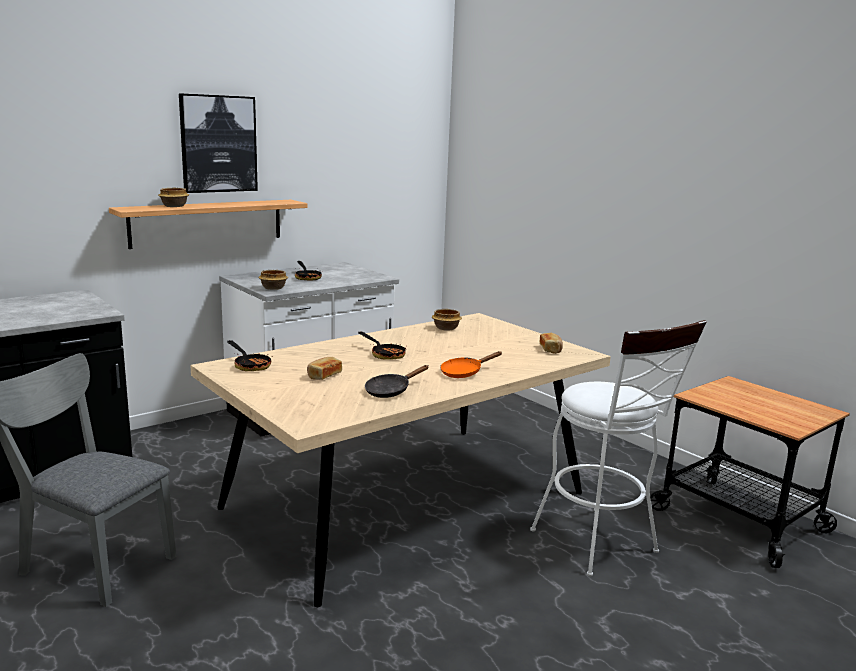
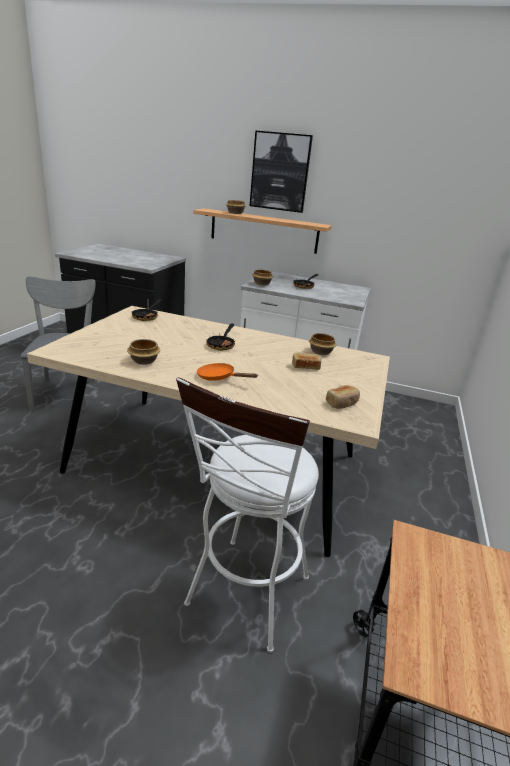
camera: 55 degrees right, 10 degrees up
(323, 376) = (152, 337): bread -> bread (306, 367)
(391, 391) = (144, 361): black frying pan -> bowl

